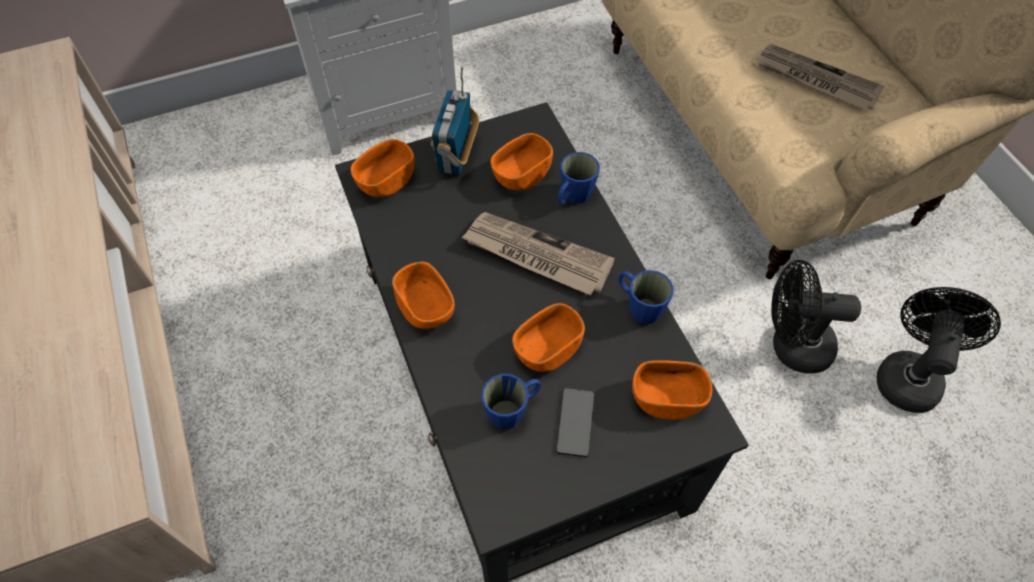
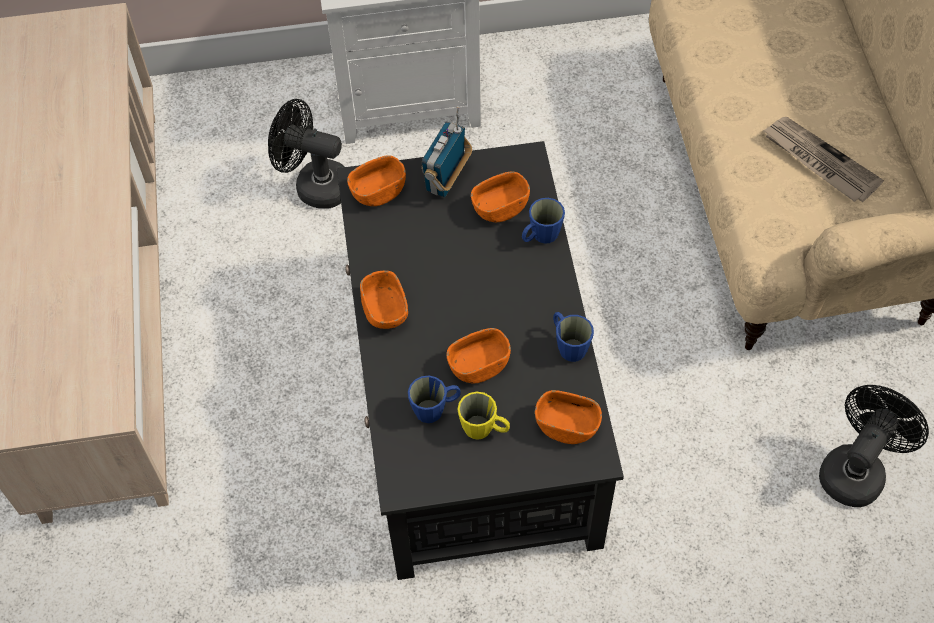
camera: 15 degrees right, 0 degrees up
(536, 256) = (492, 284): newspaper -> none
(575, 422) = (484, 429): phone -> yellow mug
(791, 346) = (747, 419): black fan -> black fan (314, 185)

